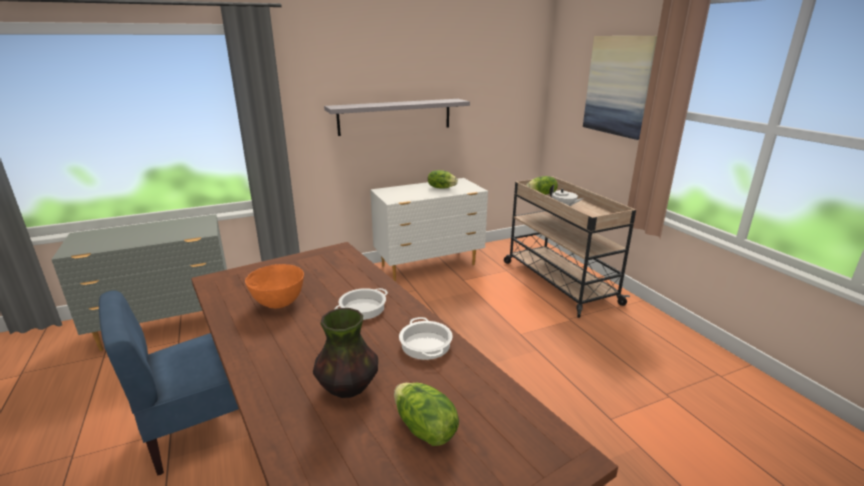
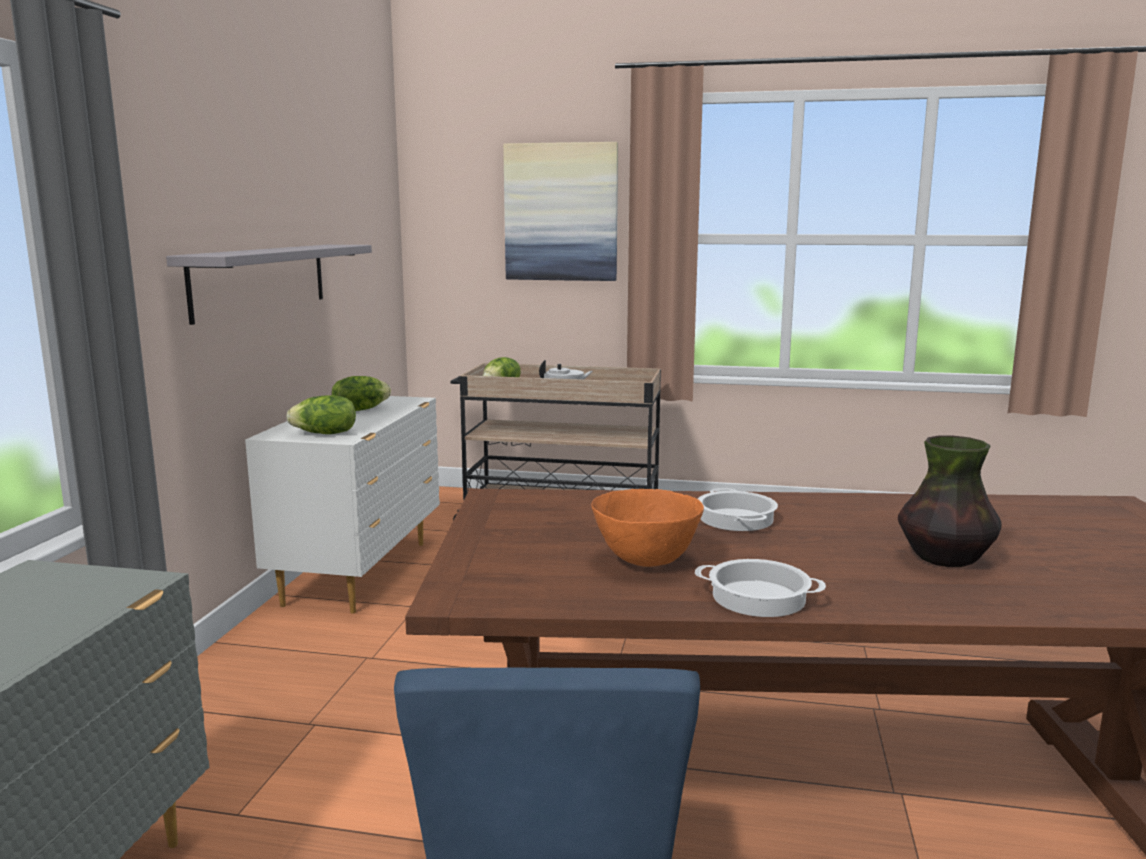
camera: 55 degrees left, 10 degrees down
(424, 429) = (1053, 542): lettuce -> lettuce (325, 434)
(426, 345) = (873, 509): cooking pot -> cooking pot (759, 597)

